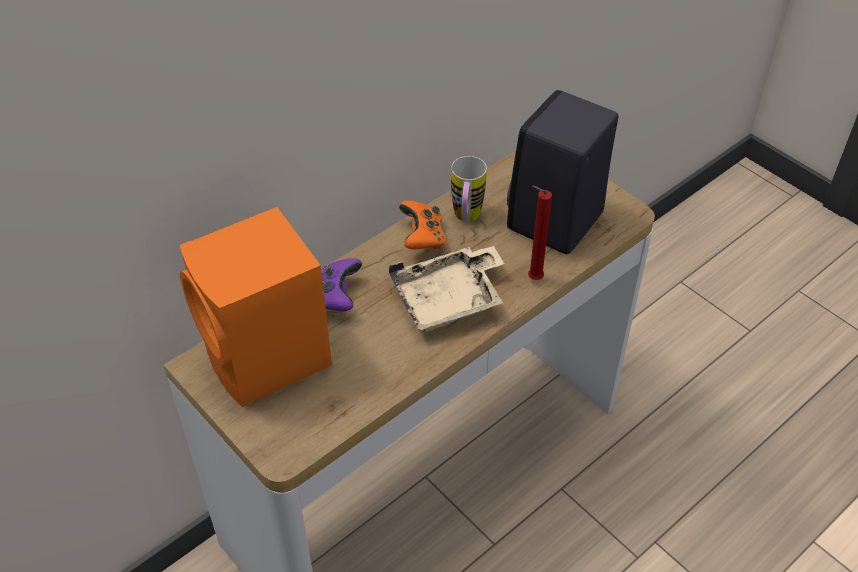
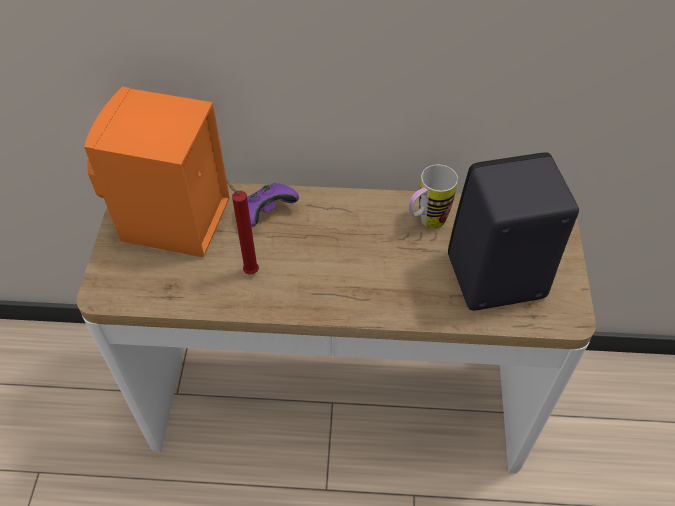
camera: 45 degrees right, 5 degrees up
(422, 238) = (376, 214): orange game controller -> none
(449, 299) = (337, 274): beige tray -> none
(532, 279) = (418, 308): red candle -> red candle (249, 270)

